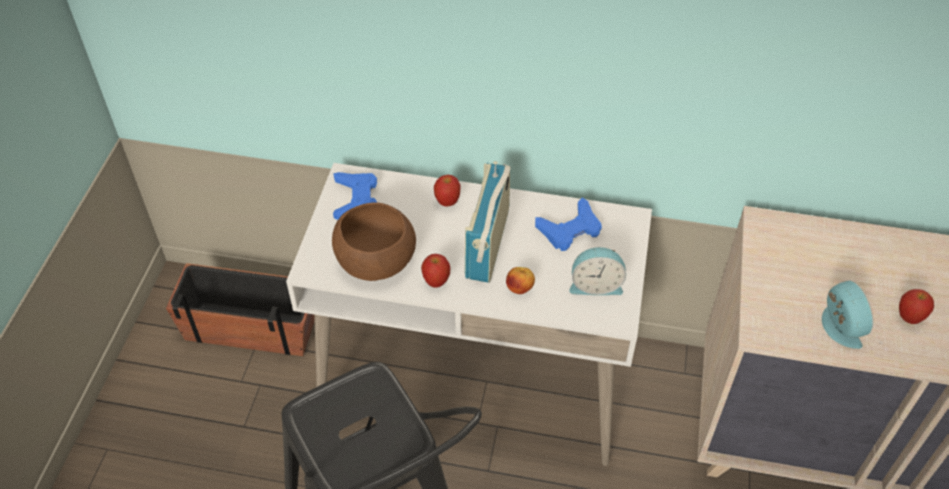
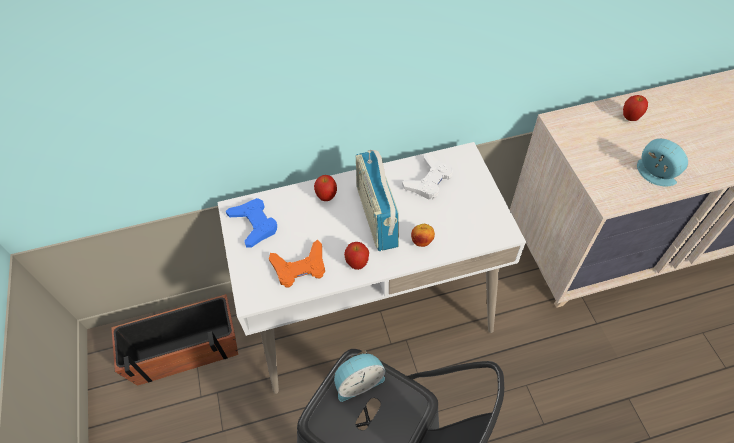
camera: 25 degrees left, 5 degrees up
(375, 261) = (300, 267): brown bowl -> orange game controller
(570, 230) = (428, 180): blue game controller -> white game controller
(595, 284) = (472, 214): alarm clock -> alarm clock (358, 381)
(909, 318) = (689, 149): apple -> apple (630, 118)

